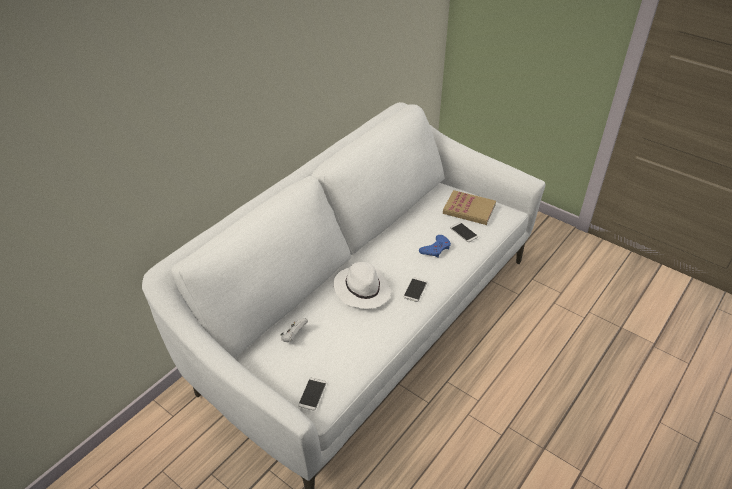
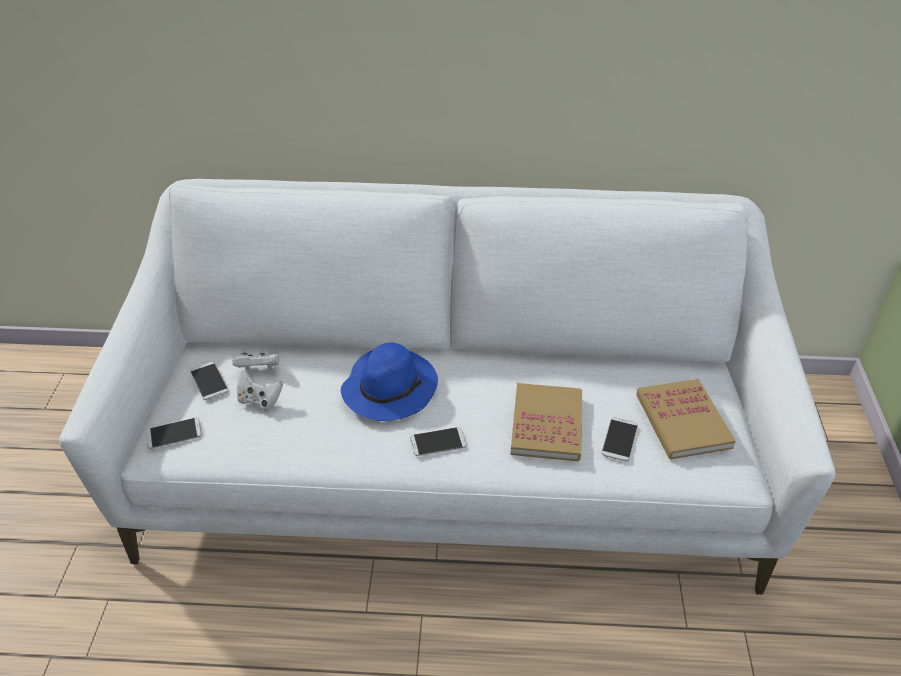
camera: 55 degrees right, 0 degrees up
(282, 362) = (209, 381): none -> phone
(322, 345) = (259, 401): none -> white game controller
(362, 289) = (390, 387): white hat -> blue hat
(435, 249) = (547, 424): blue game controller -> book

